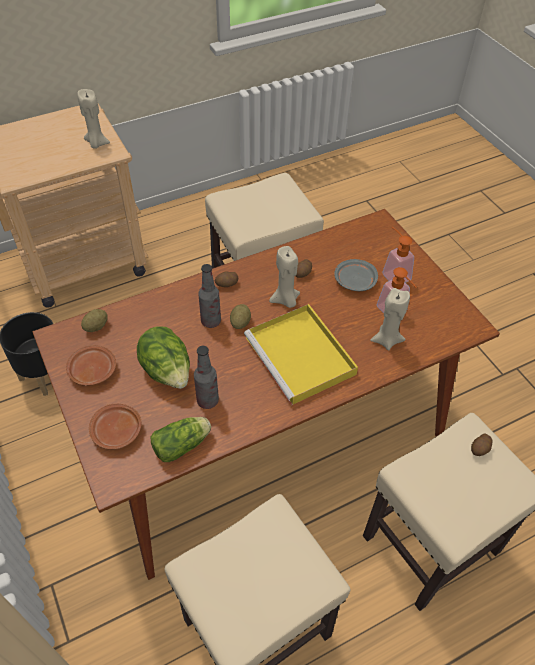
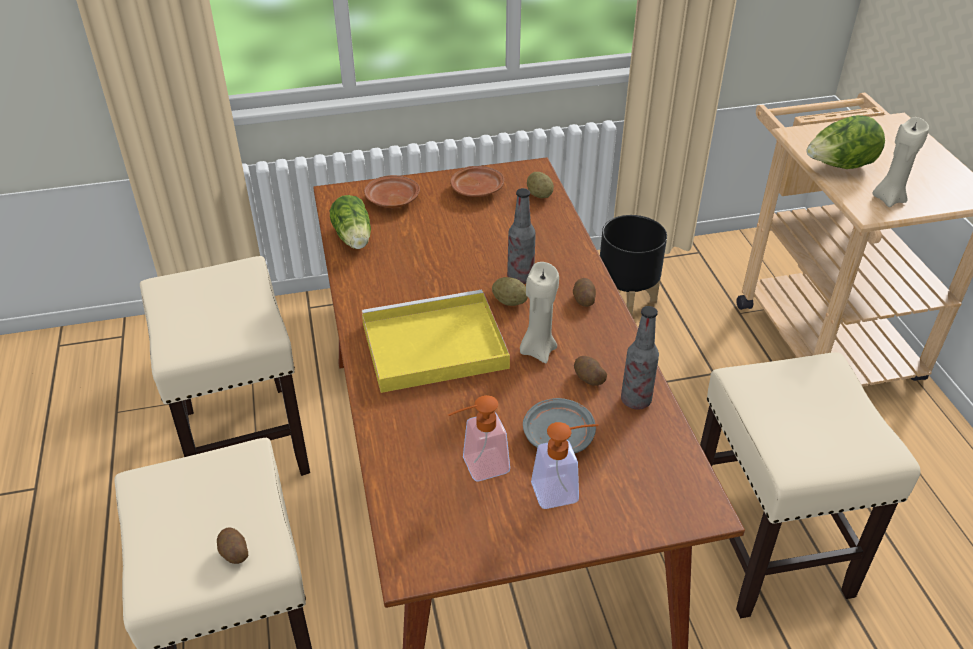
camera: 105 degrees right, 10 degrees down
(167, 371) = (454, 237): lettuce -> lettuce (839, 167)
(207, 400) = (401, 261): bottle -> bottle (635, 400)
(386, 340) = (426, 441): beige candle -> none

